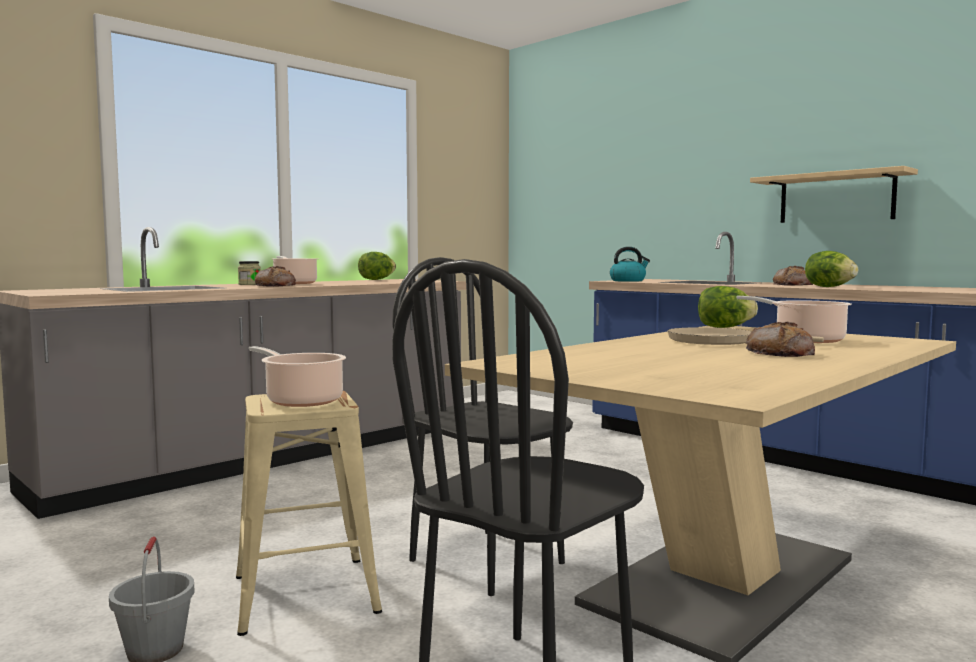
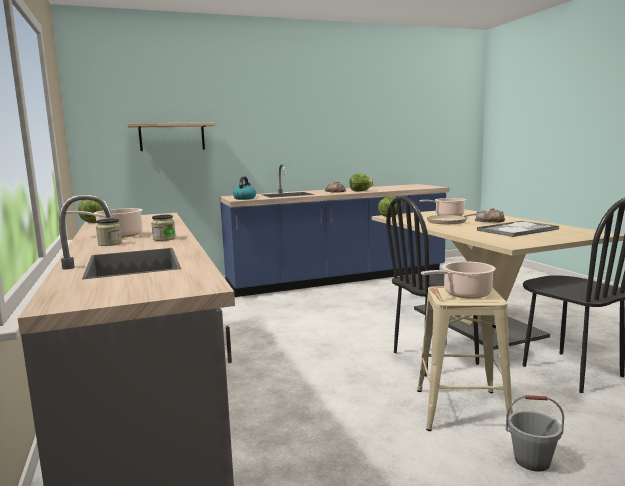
camera: 65 degrees left, 5 degrees up
(275, 286) = (164, 239): bread -> jar
(682, 363) = (518, 230): none -> tray
(836, 198) = (325, 145): beige shelf -> beige shelf (172, 137)

